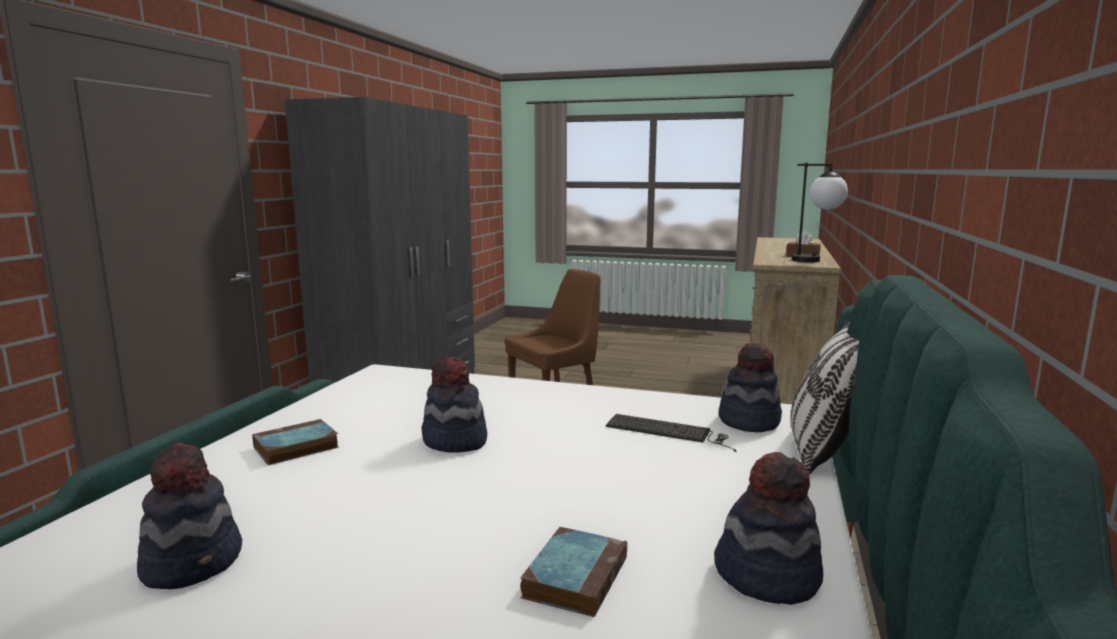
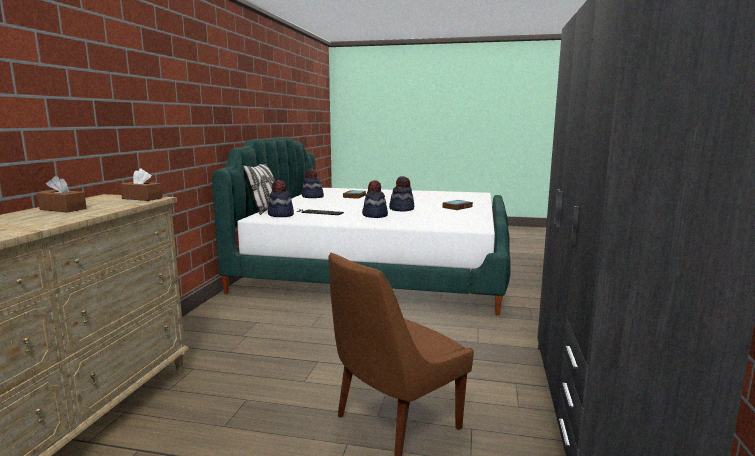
camera: 175 degrees right, 0 degrees up
(194, 563) = (440, 196): hat -> hat (374, 215)
(778, 263) = (142, 198): none -> brown tissue box
(815, 261) = (90, 201): table lamp -> none

